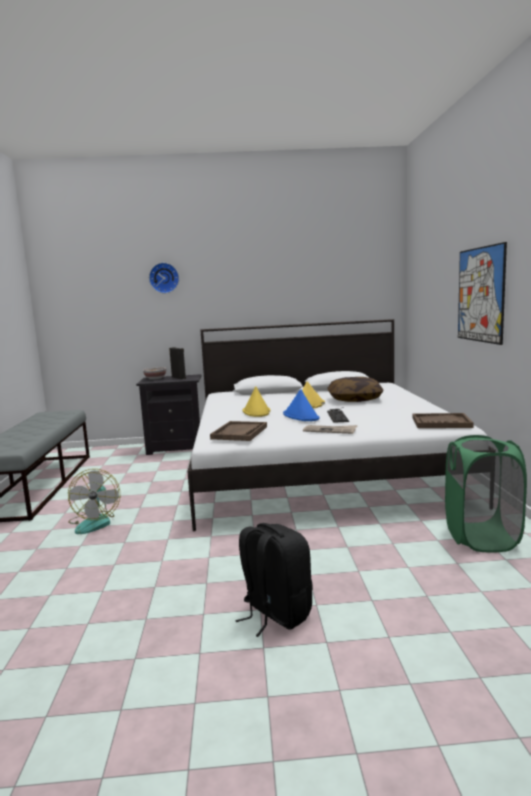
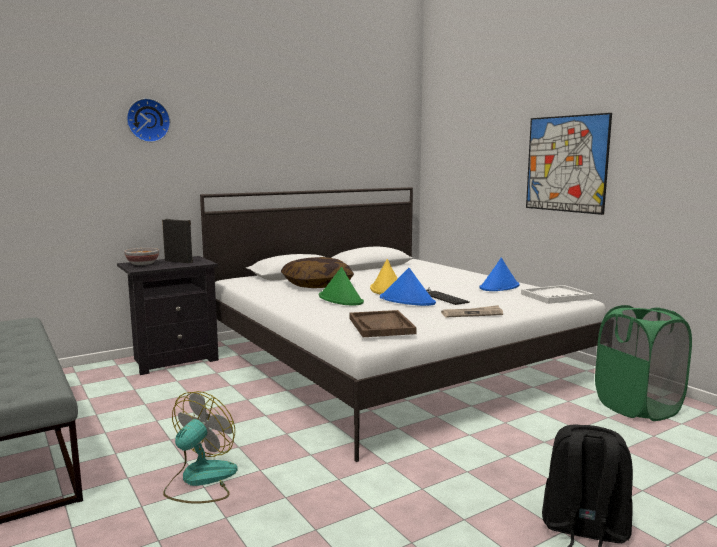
camera: 30 degrees left, 0 degrees up
(95, 522) = (200, 480): fan -> fan turned 120 degrees counterclockwise
(256, 411) = (341, 299): yellow hat -> green hat
(355, 399) = (419, 278): pillow -> pillow (317, 285)
(407, 411) = (499, 287): none -> blue hat
(441, 423) = (556, 296): brown tray -> white tray

